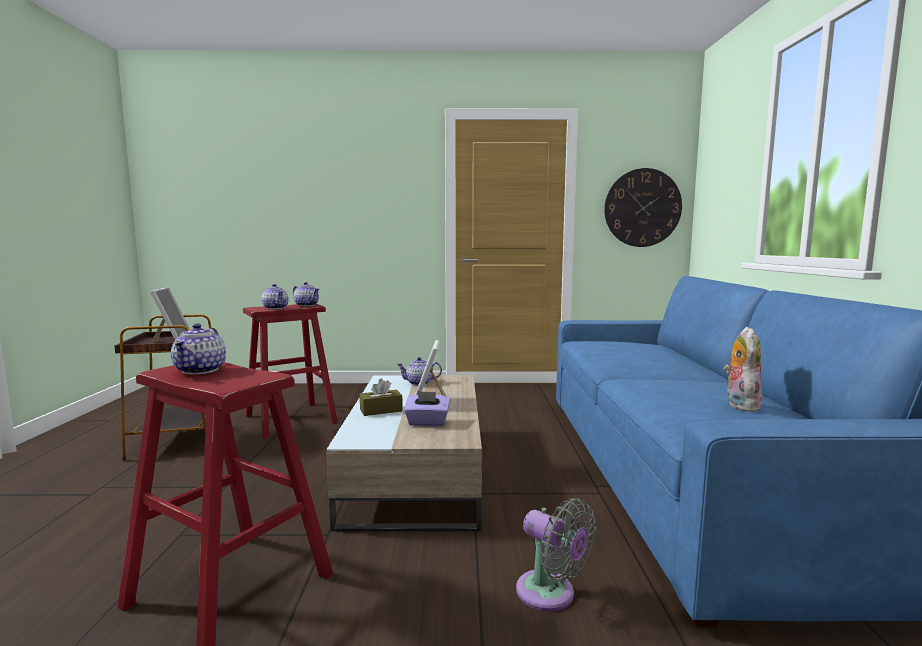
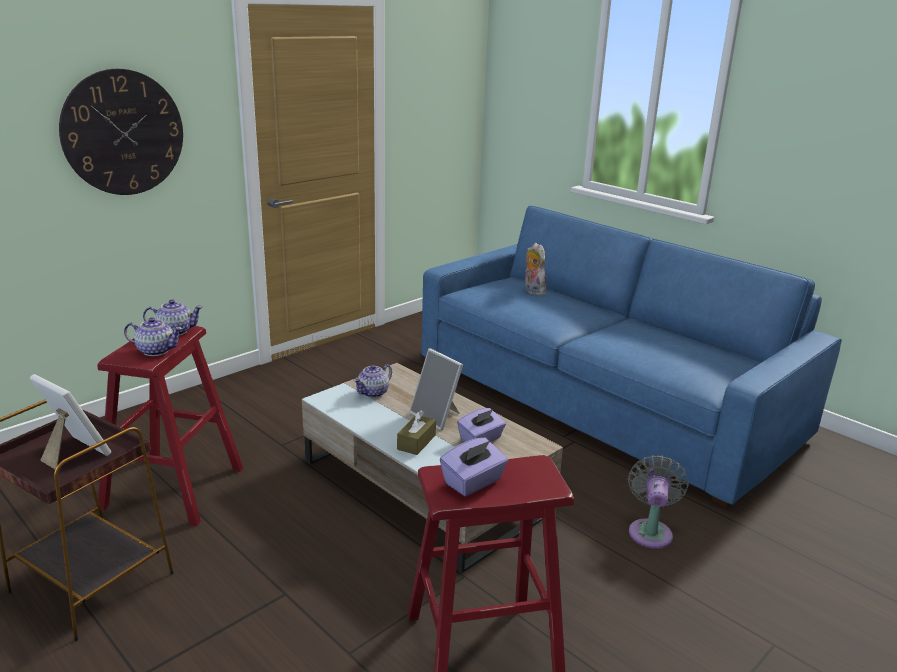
camera: 45 degrees left, 15 degrees up
(201, 370) = (473, 482): teapot -> purple tissue box
(550, 594) = (650, 531): grey fan -> grey fan turned 75 degrees counterclockwise
(642, 208) = (444, 112): wall clock -> wall clock (123, 133)
(739, 405) = (687, 349): plush toy -> plush toy (532, 291)

